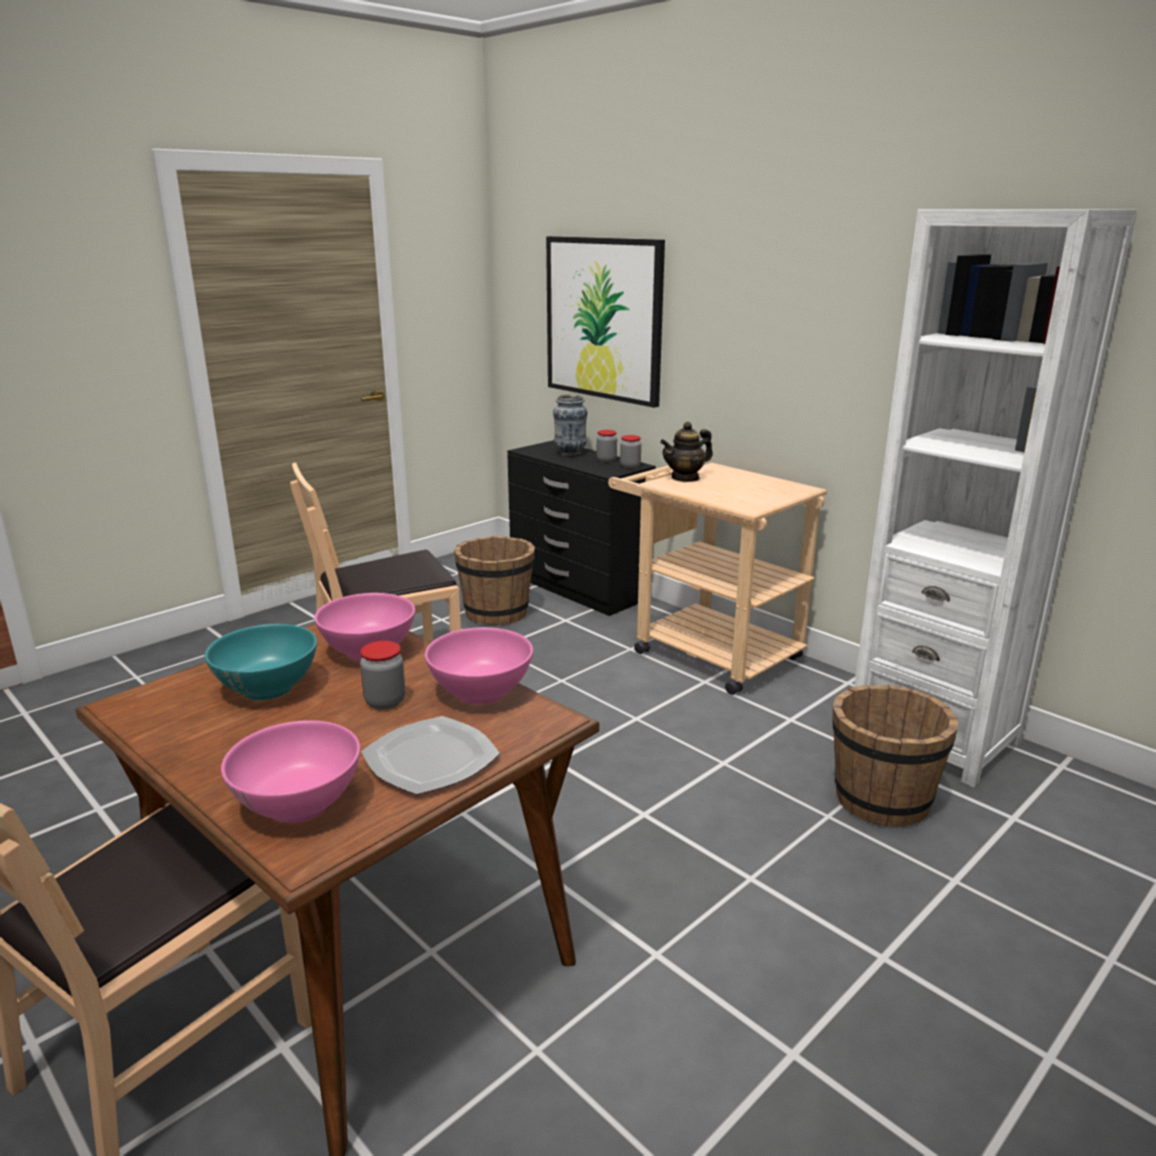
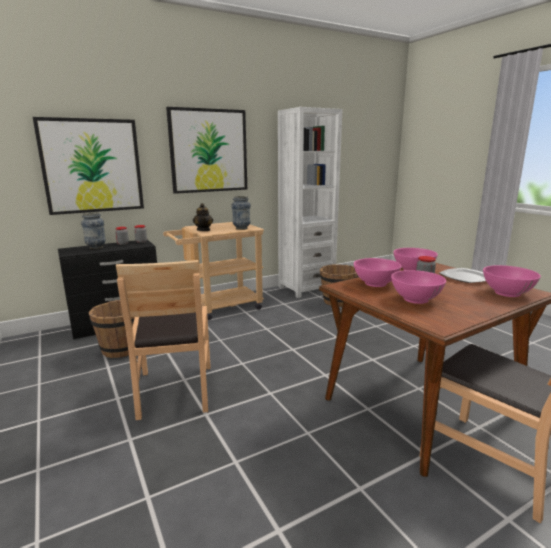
camera: 75 degrees left, 5 degrees down
(268, 688) = (415, 299): turquoise bowl -> pink bowl
(731, 500) = (241, 228): none -> vase
(785, 310) = (209, 151): none -> picture

